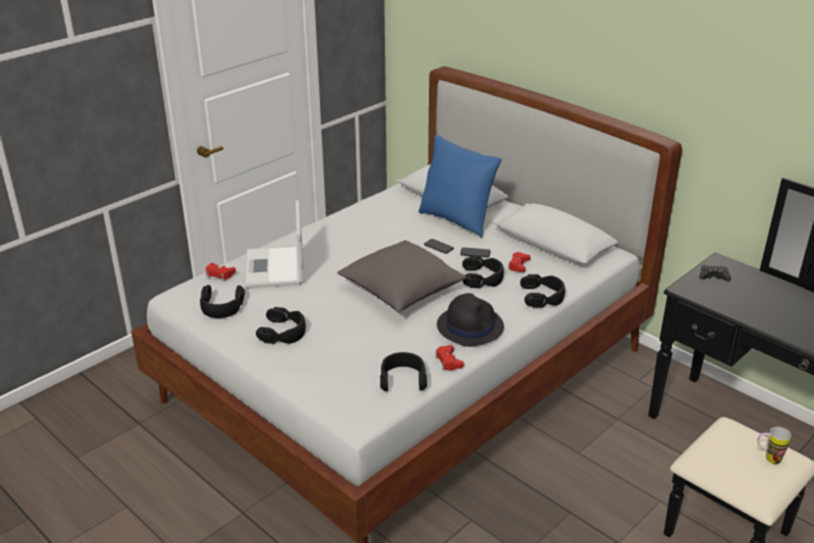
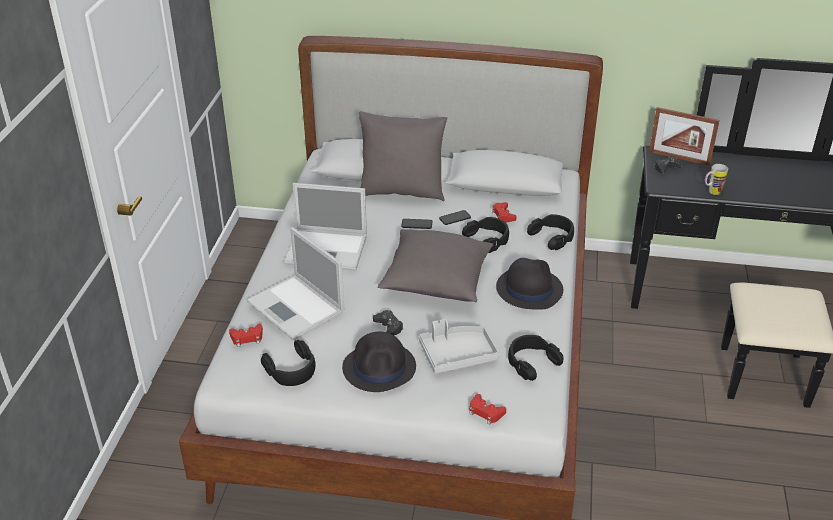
camera: 35 degrees left, 5 degrees up
(283, 332) = (379, 368): black headphones -> black hat
(325, 307) = (388, 326): none -> black game controller
(347, 239) = (328, 249): none -> laptop
(351, 348) = (457, 355): none -> grey tray
(448, 361) = (547, 328): red game controller -> red game controller (485, 412)
(456, 220) = (402, 192): blue pillow -> grey pillow
(738, 273) = (679, 158): none -> picture frame
(768, 458) = (796, 302): mug -> mug (711, 192)

